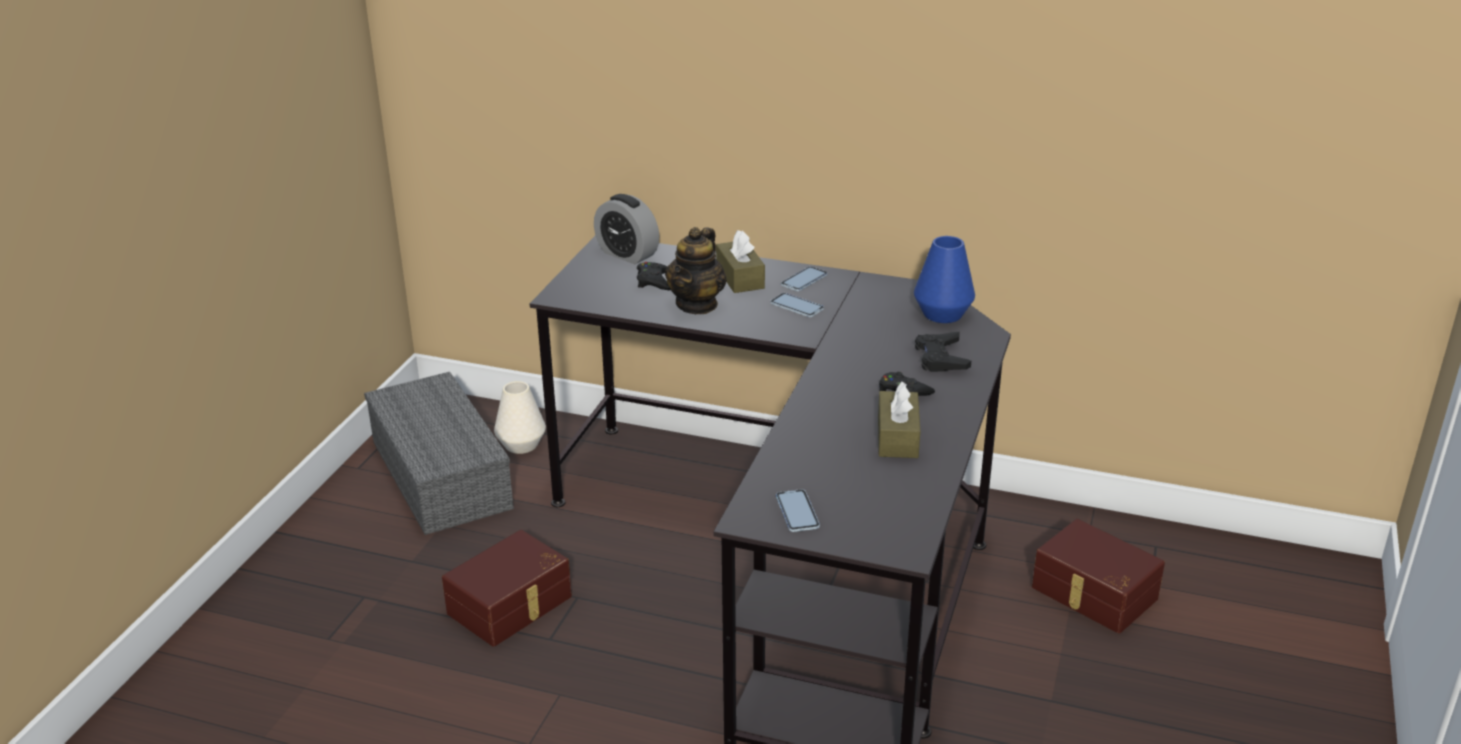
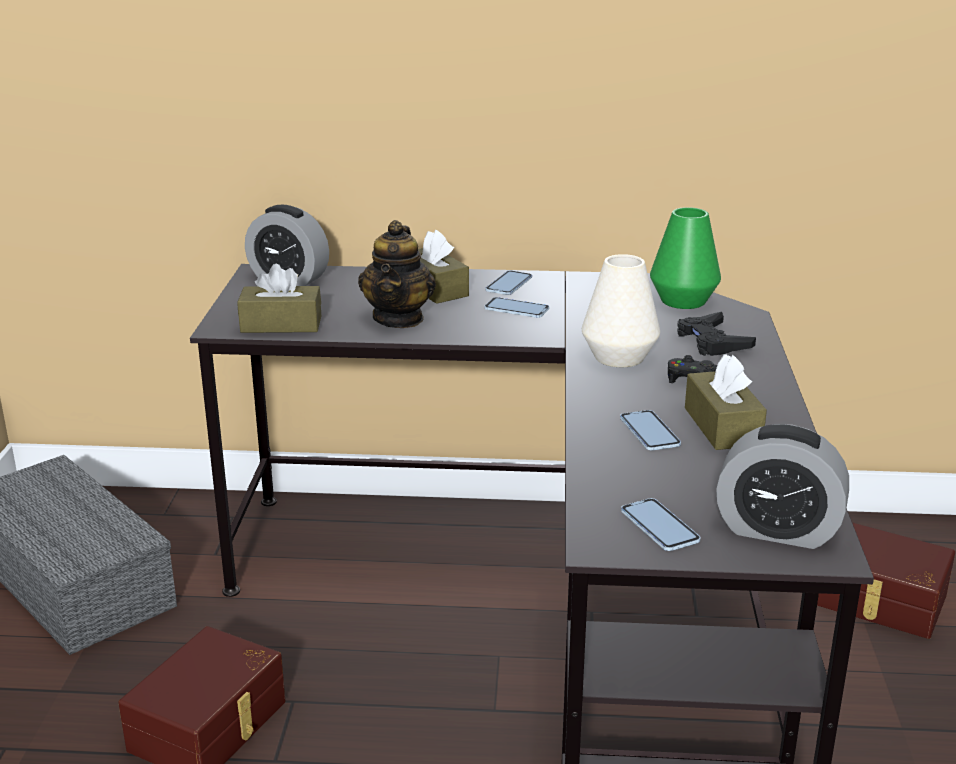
camera: 15 degrees left, 5 degrees down
(521, 445) = (164, 531): white vase -> white vase (618, 357)
(603, 299) = (281, 324): none -> brown tissue box
(654, 281) = (335, 301): black game controller -> none
(837, 434) = (649, 432): none -> phone
(882, 528) = (777, 530): none -> alarm clock
(942, 314) = (683, 300): blue vase -> green vase

